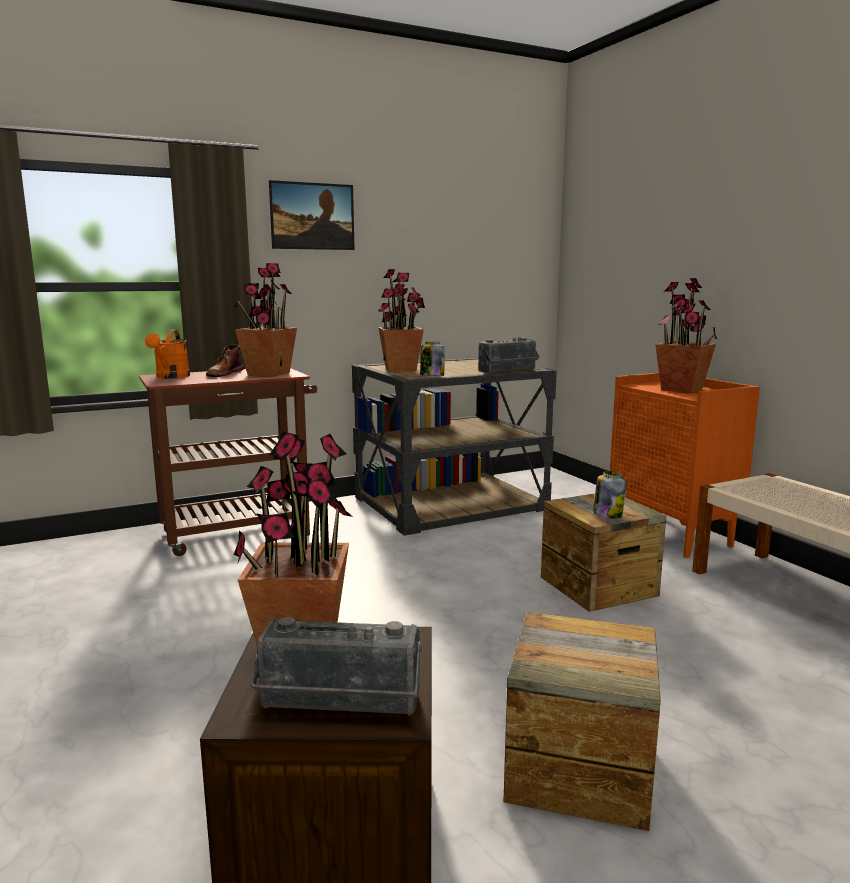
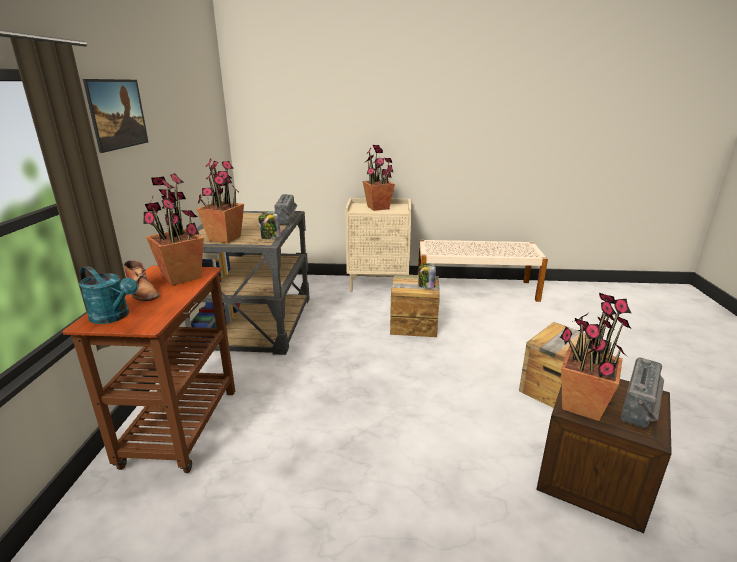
camera: 60 degrees left, 10 degrees up
(170, 377) = (114, 317): orange watering can -> turquoise watering can
(671, 535) = (378, 285): orange cabinet -> beige cabinet

